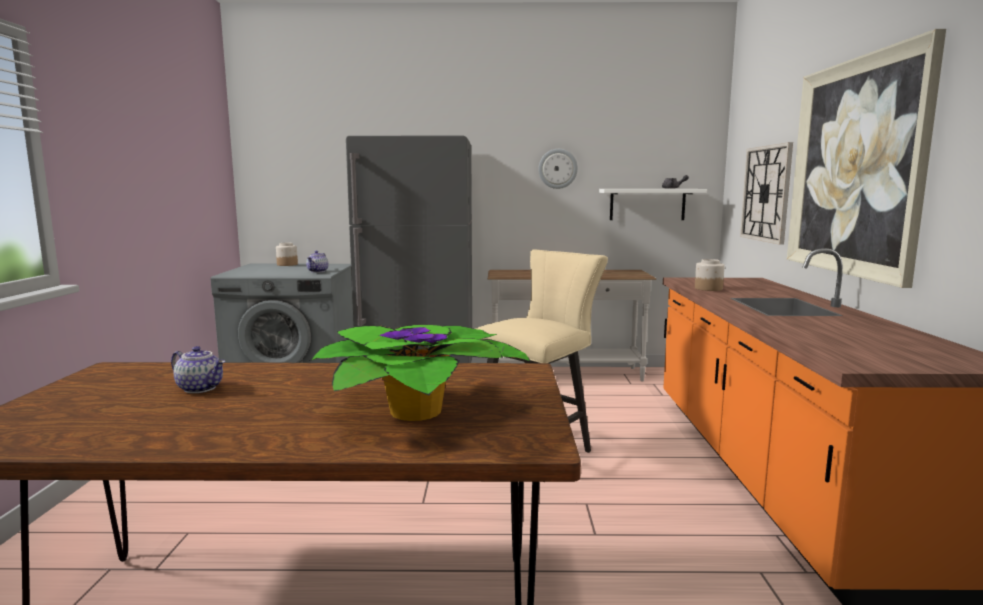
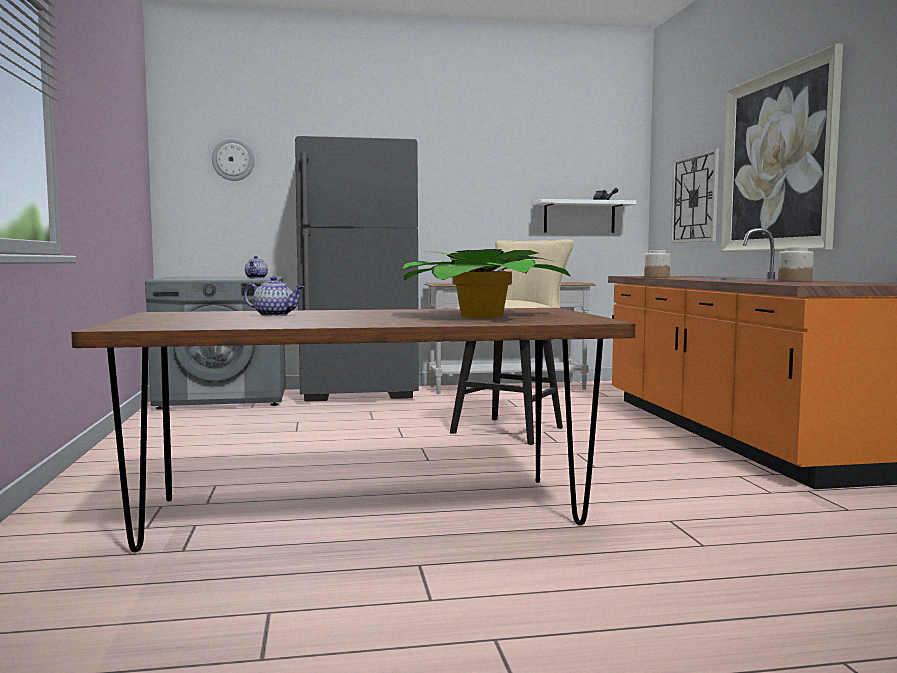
camera: 10 degrees left, 5 degrees down
(287, 264) = (212, 276): jar -> jar (795, 281)
(557, 168) = (492, 180): wall clock -> wall clock (233, 159)

